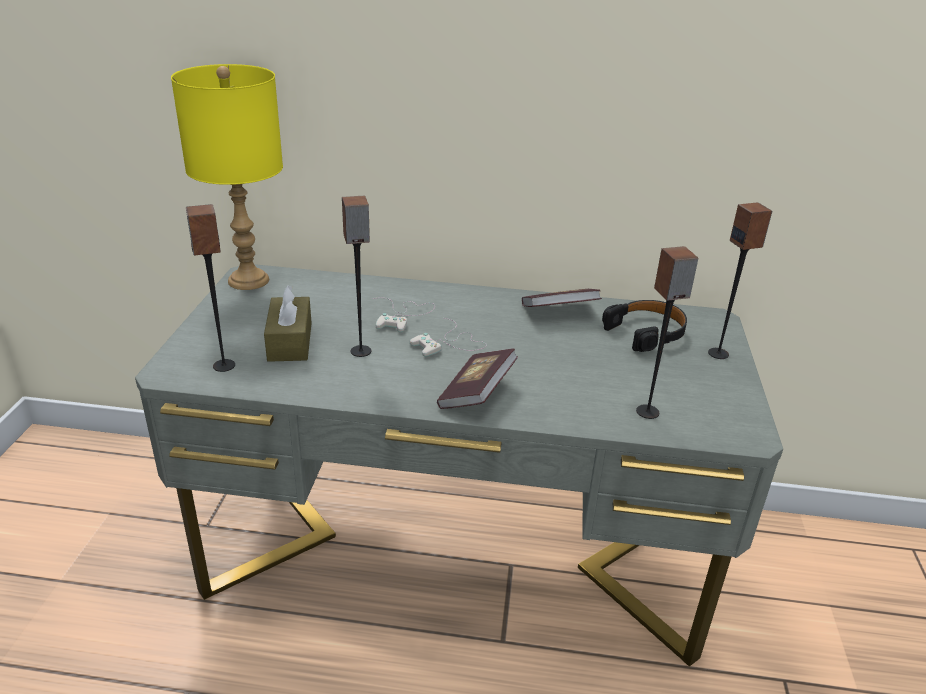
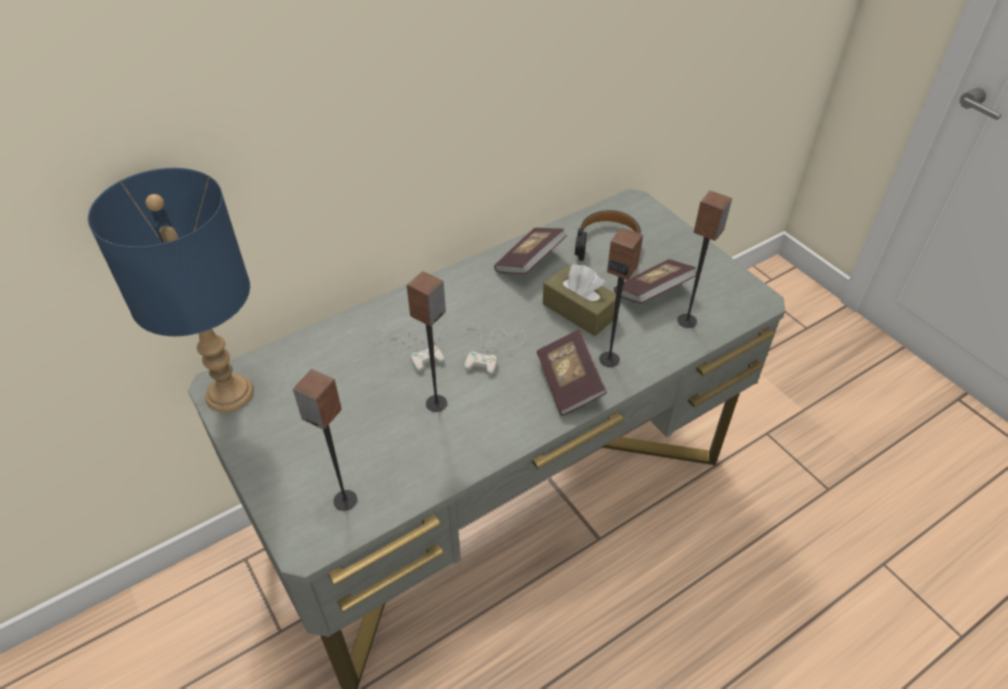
camera: 40 degrees left, 15 degrees up
(248, 280) = (228, 393): yellow table lamp -> blue table lamp
(290, 341) = (366, 434): brown tissue box -> brown tissue box (579, 310)
(642, 379) = (652, 292): none -> book
(718, 353) = (670, 236): speaker -> speaker (609, 359)

